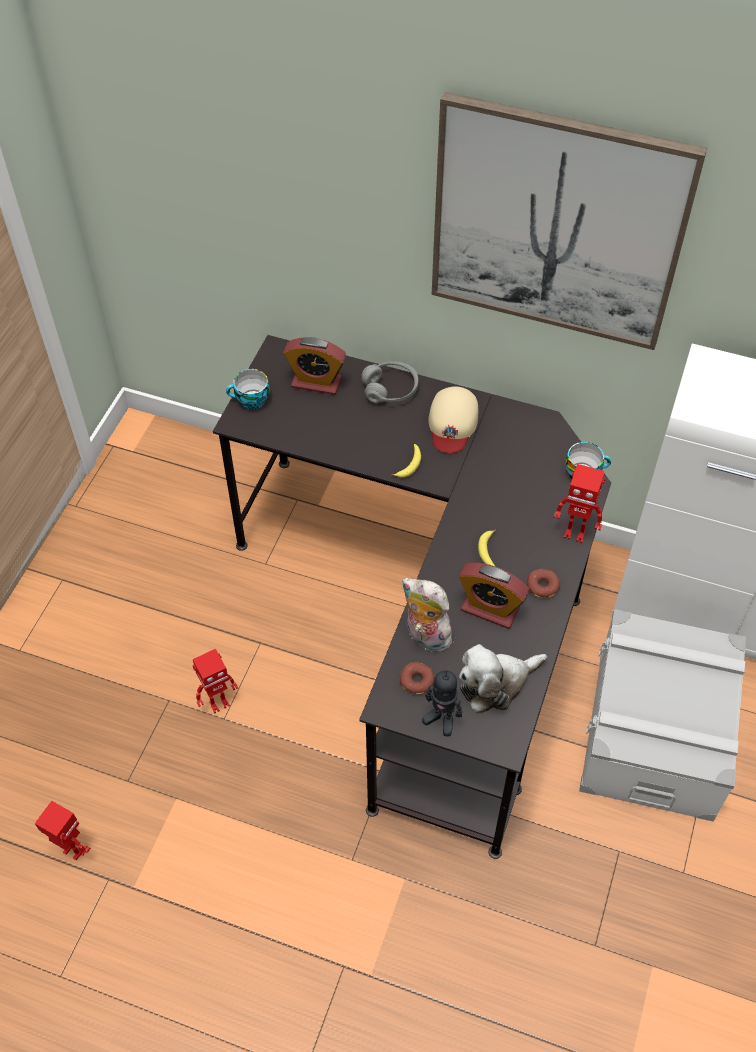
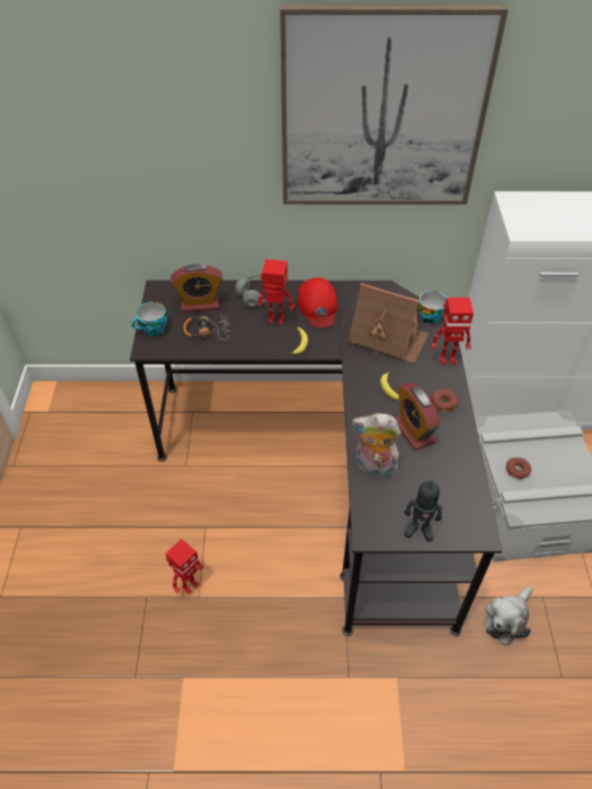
camera: 20 degrees left, 5 degrees down
(73, 851) = (107, 758): toy robot -> toy robot (276, 321)
(311, 420) = (207, 331): none -> headphones
(417, 681) = (384, 504): donut -> donut (517, 470)
(452, 423) = (318, 306): beige cap -> red cap
(490, 609) = (413, 431): alarm clock -> alarm clock turned 60 degrees clockwise
(496, 684) = (447, 487): plush toy -> plush toy (507, 619)
(517, 486) = (388, 338): none -> toy house

